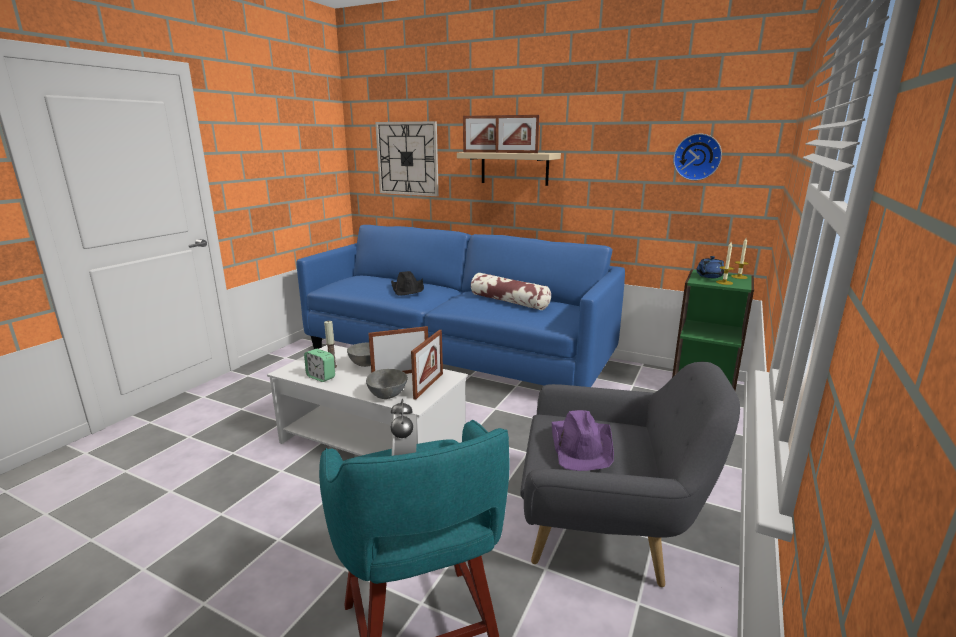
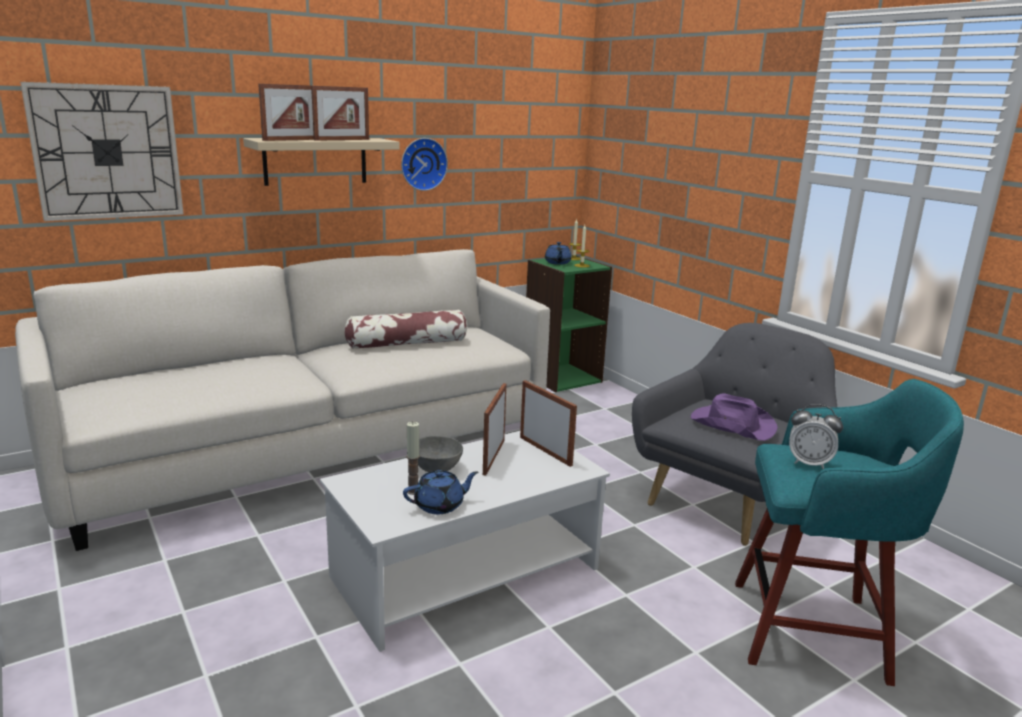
camera: 60 degrees left, 0 degrees up
(321, 377) = (440, 505): alarm clock -> blue teapot
(388, 394) = (543, 476): grey bowl -> none
(408, 289) = (250, 371): black hat -> none
(456, 354) = (310, 450): blue sofa -> white sofa
(697, 157) = (521, 140): wall clock -> wall clock (422, 164)

